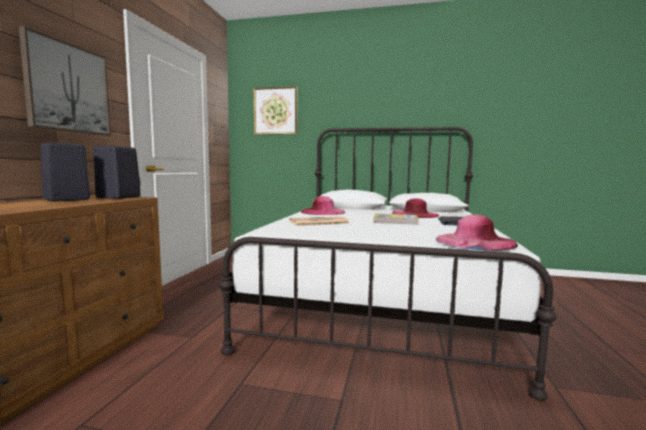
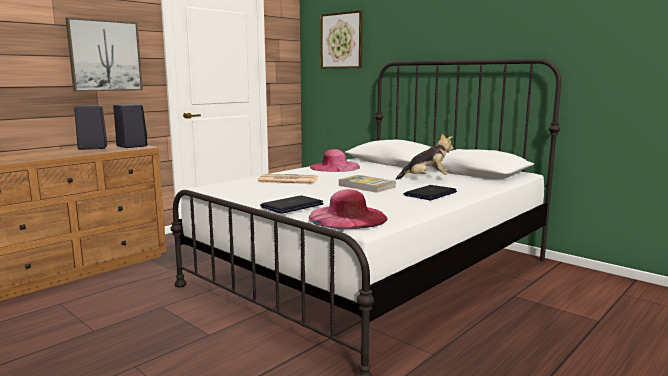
camera: 30 degrees right, 5 degrees up
(401, 239) = (292, 206): none -> laptop
(415, 214) = (426, 179): pink hat -> plush toy

